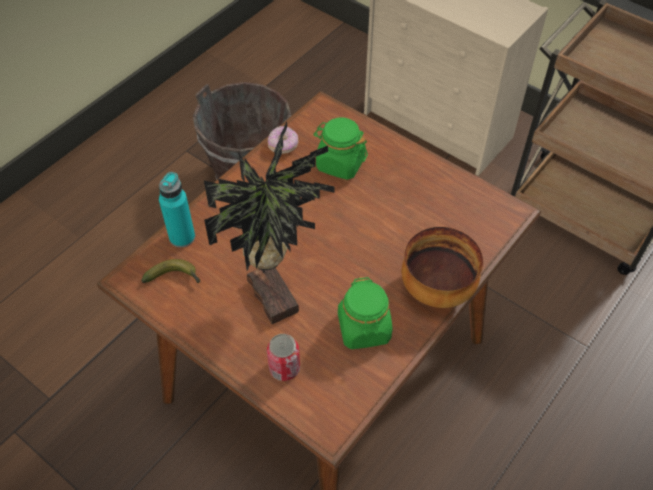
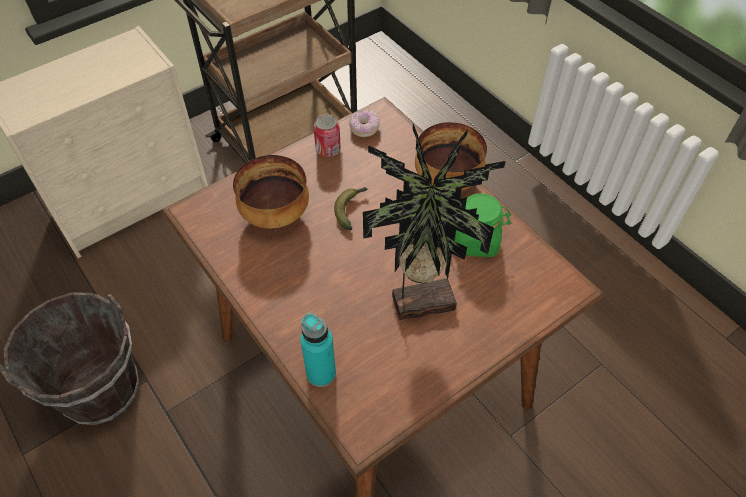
camera: 75 degrees left, 0 degrees up
(175, 277) = (374, 388): banana -> banana (351, 209)
(283, 145) = (228, 256): donut -> donut (364, 128)
(284, 368) = (505, 309): can -> can (328, 149)
(340, 163) = (275, 214): green jar -> bowl

